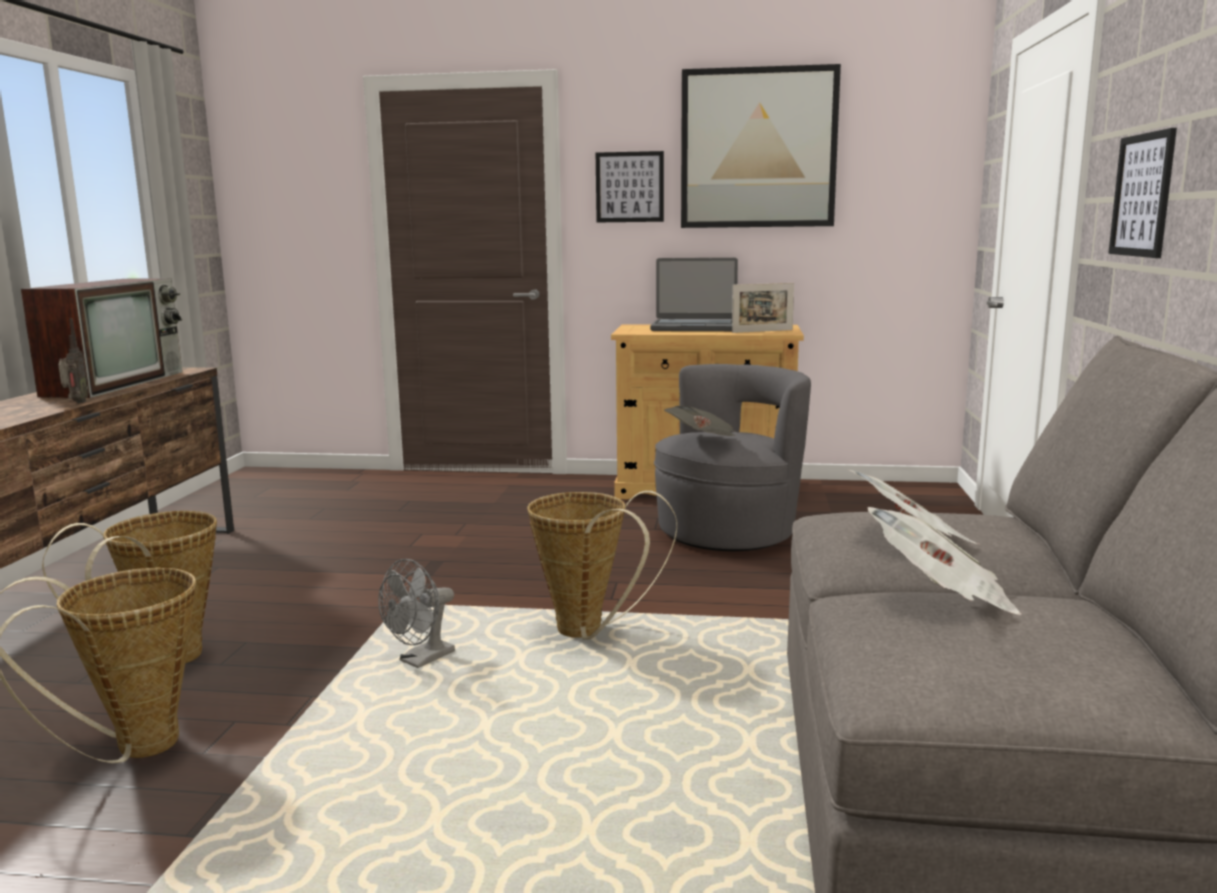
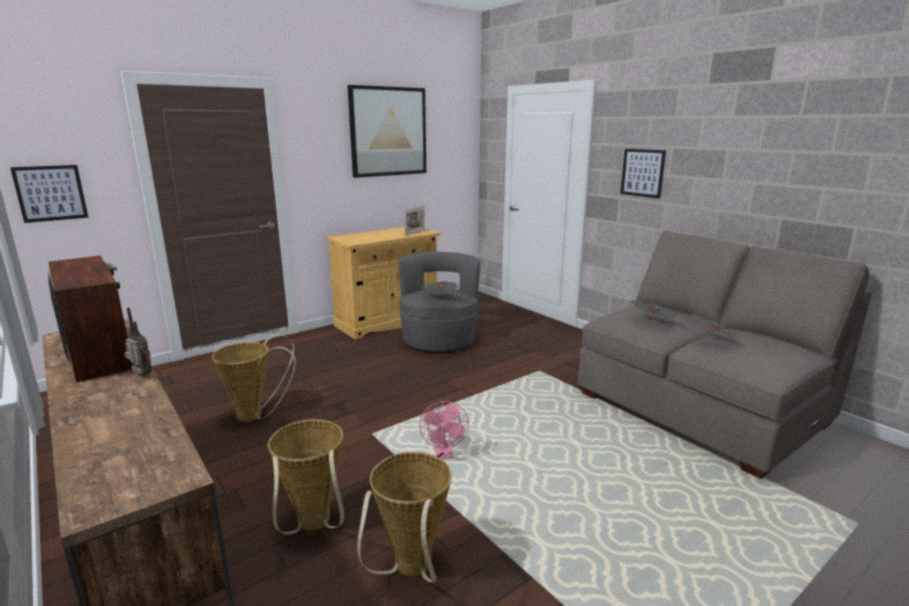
camera: 45 degrees left, 5 degrees up
(421, 661) = (444, 454): grey fan -> pink fan
(589, 633) = (482, 408): basket -> basket (256, 415)
(629, 187) = (323, 154): picture -> picture (50, 193)
(694, 327) = (374, 234): laptop -> none

